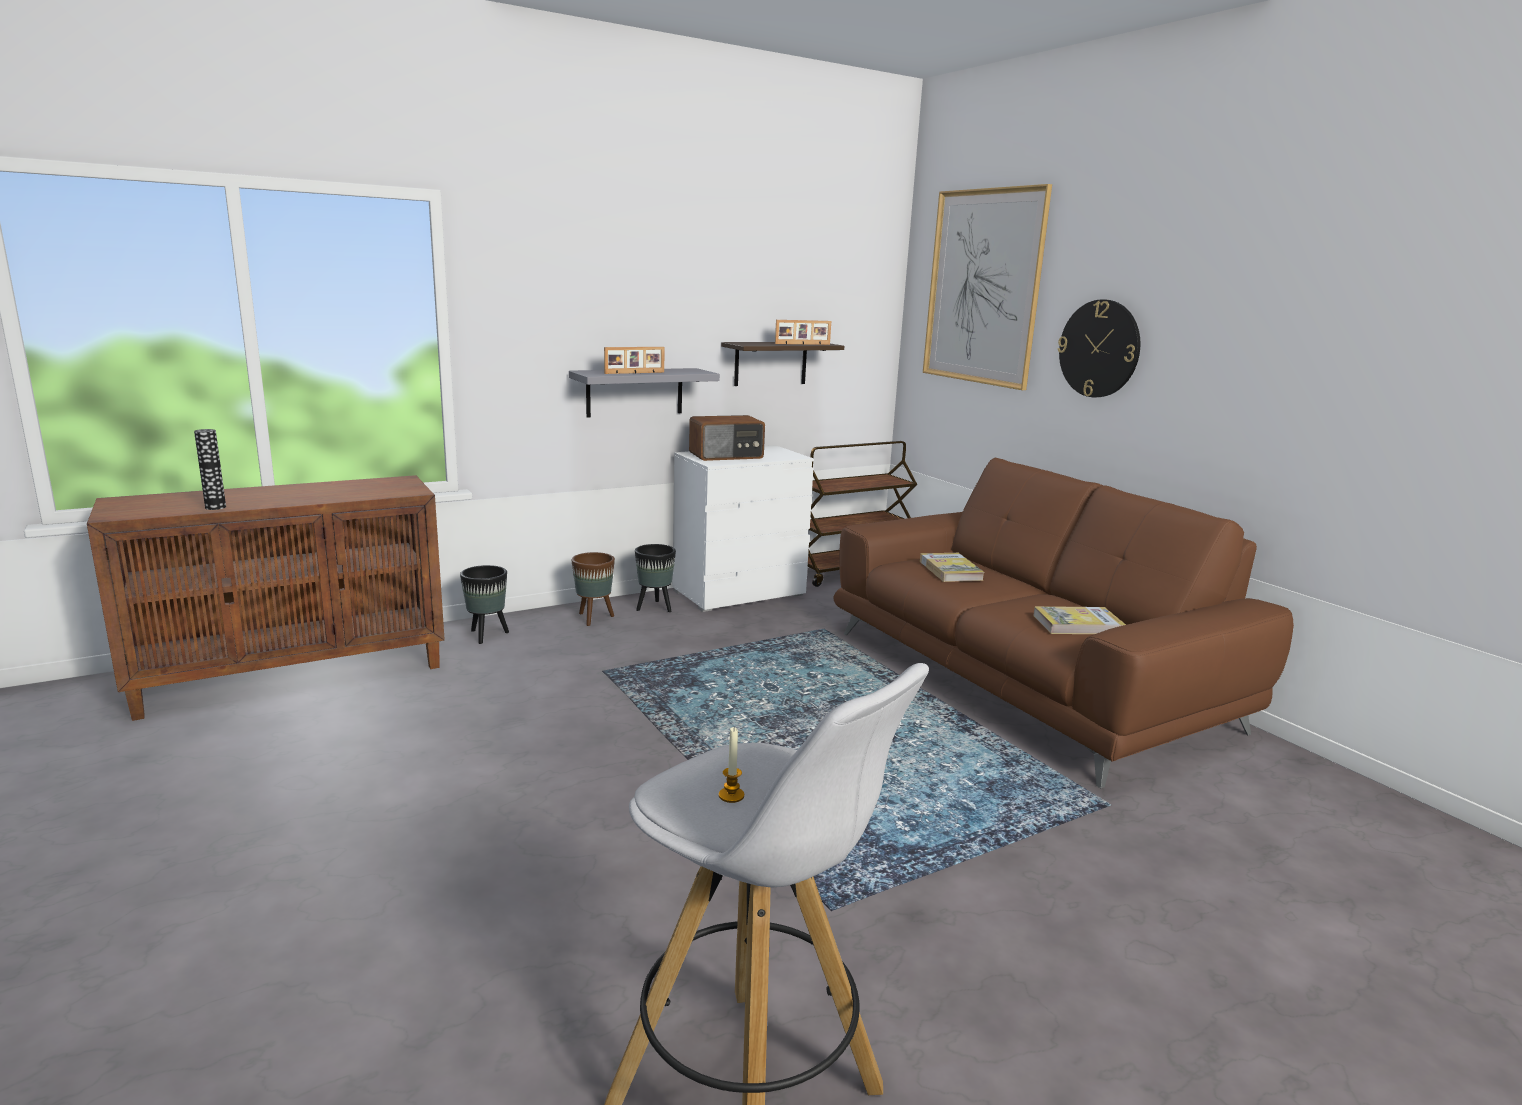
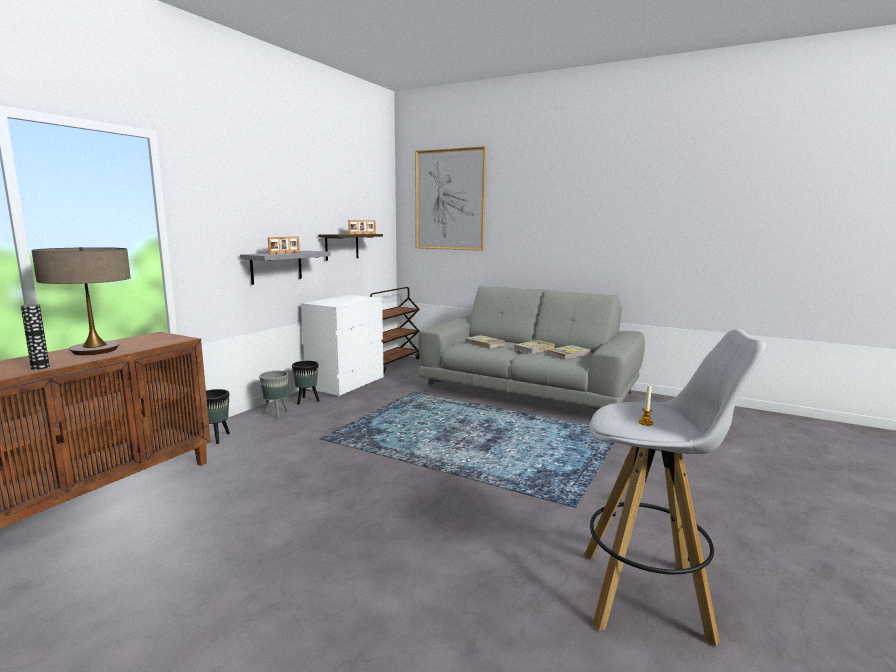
camera: 30 degrees left, 5 degrees down
(301, 493) = (95, 351): none -> table lamp
(594, 618) = (276, 414): brown planter -> grey planter
(727, 456) = (334, 301): radio -> none
(1026, 679) = (529, 392): brown sofa -> grey sofa
(1027, 599) = (534, 349): none -> book
(1099, 349) = (524, 225): wall clock -> none

